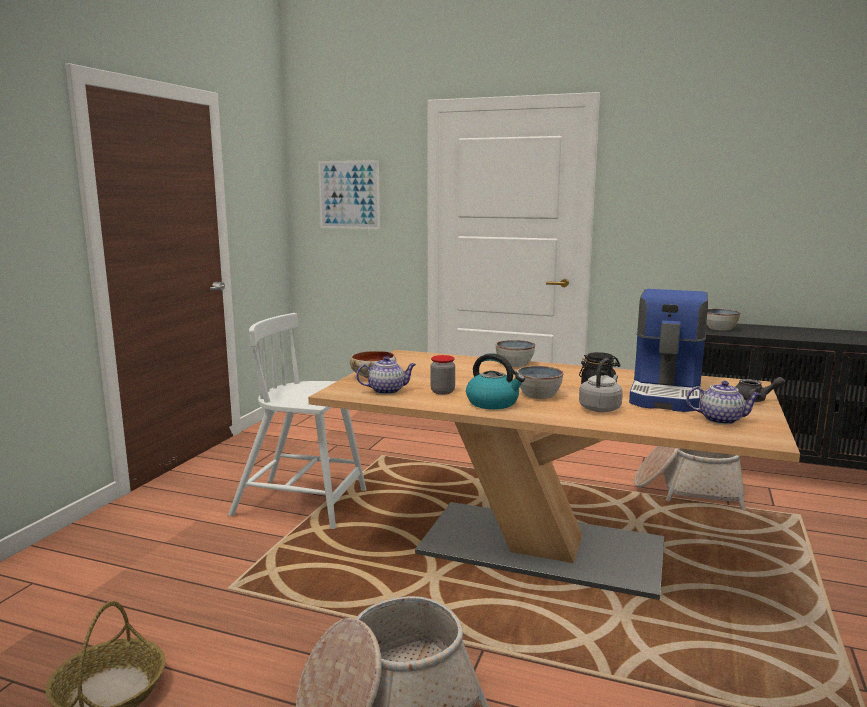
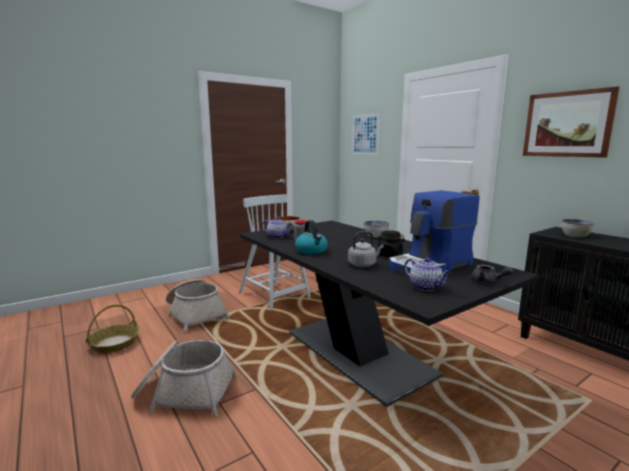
camera: 35 degrees right, 0 degrees up
(538, 395) = (346, 252): bowl -> none
(541, 548) = (358, 353): beige dining table -> black dining table
(684, 191) = (567, 124): none -> picture
(687, 489) = (512, 353): basket -> basket (195, 315)

